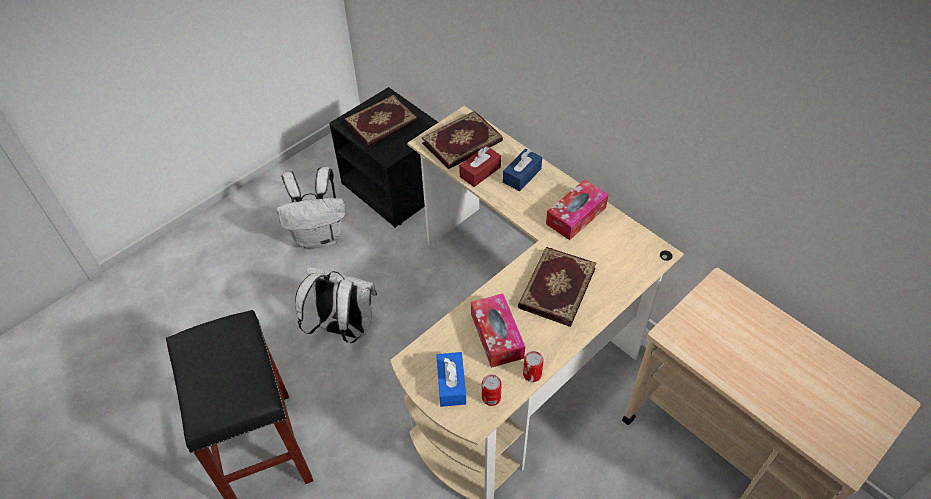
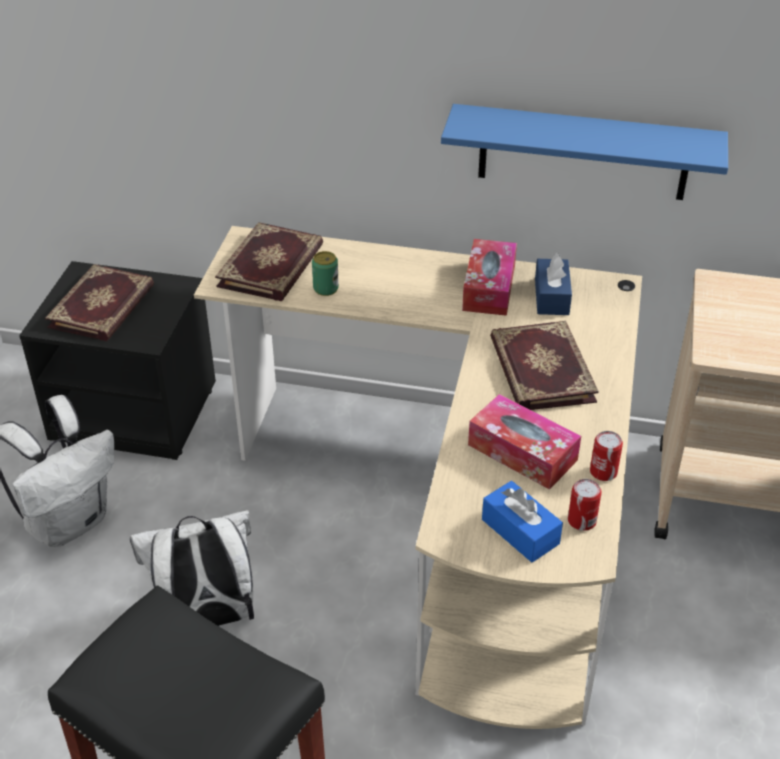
camera: 35 degrees left, 10 degrees down
(480, 172) = (326, 289): red tissue box -> can
(522, 175) = (382, 272): blue tissue box -> blue tissue box (551, 297)
(661, 156) = (583, 152): none -> blue shelf

